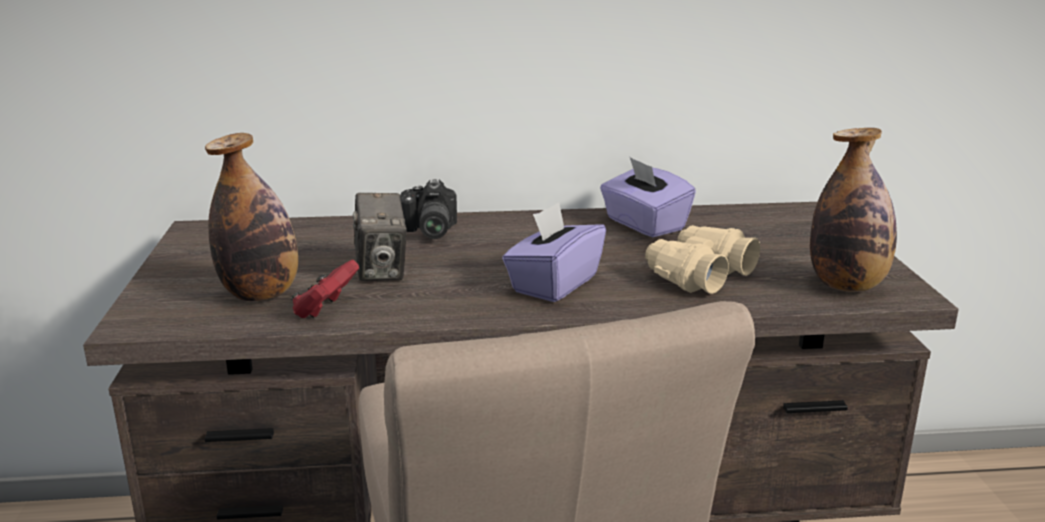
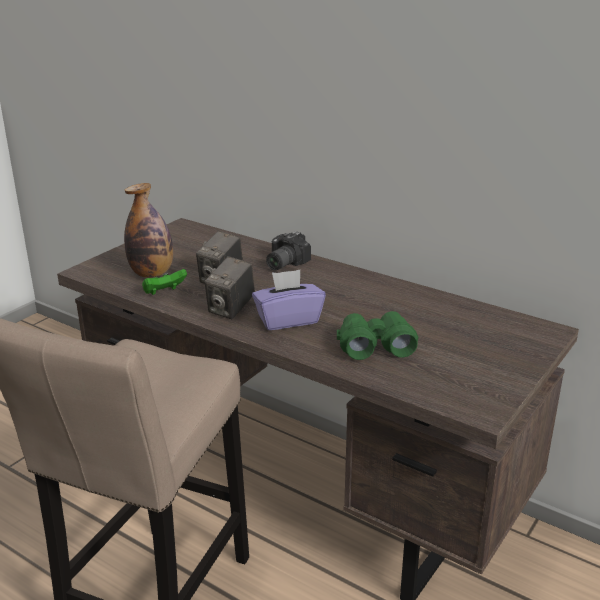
camera: 40 degrees right, 5 degrees up
(326, 310) = (164, 292): red game controller -> green game controller
(461, 297) = (231, 309): none -> camera
(644, 225) = (410, 301): purple tissue box -> none
(697, 275) = (375, 346): beige binoculars -> green binoculars
(847, 286) = (453, 389): bottle -> none

